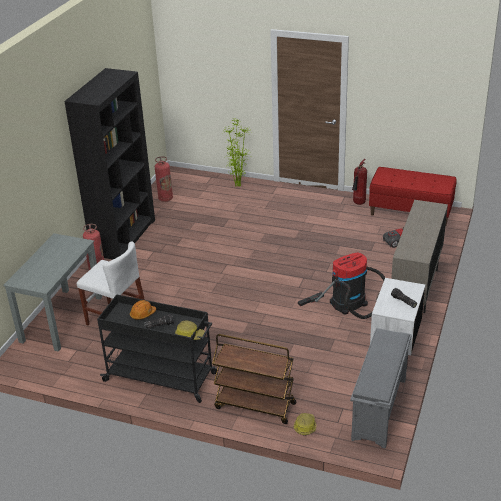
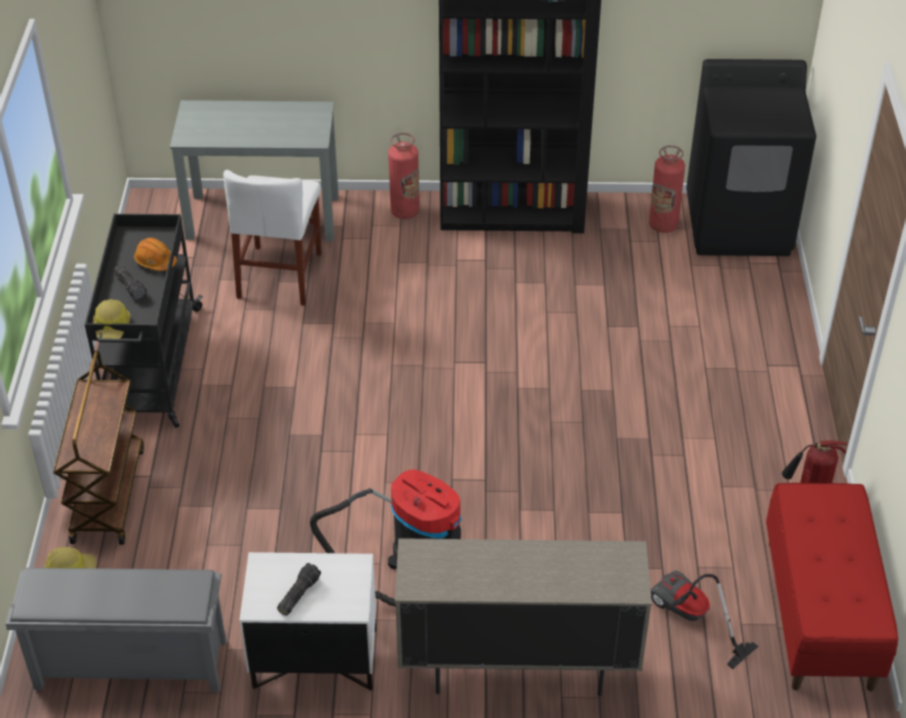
camera: 70 degrees right, 10 degrees up
(180, 180) = (739, 225): none -> black washing machine
(238, 186) = (766, 310): potted plant -> none

